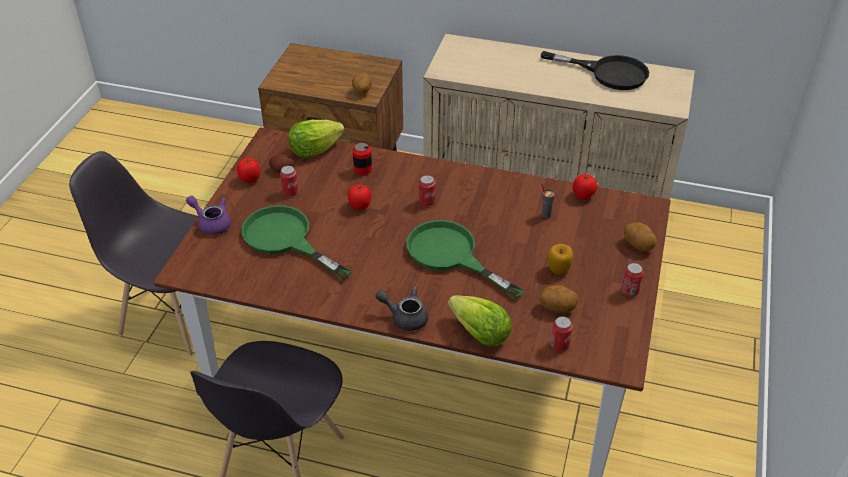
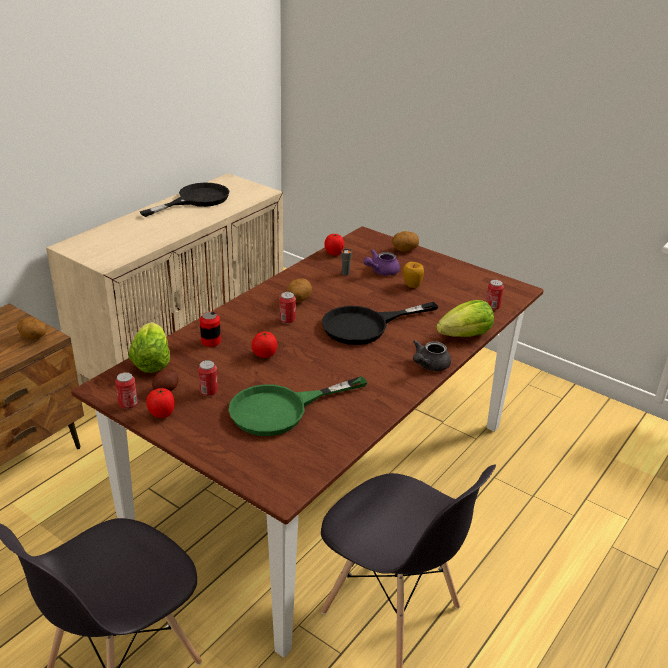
camera: 70 degrees left, 10 degrees down
(212, 223) = (217, 455): purple teapot -> purple teapot (381, 271)
(451, 255) = (365, 326): green frying pan -> black frying pan
(557, 308) = (453, 297): potato -> potato (298, 300)
(630, 291) = (450, 266): can -> can (128, 404)

